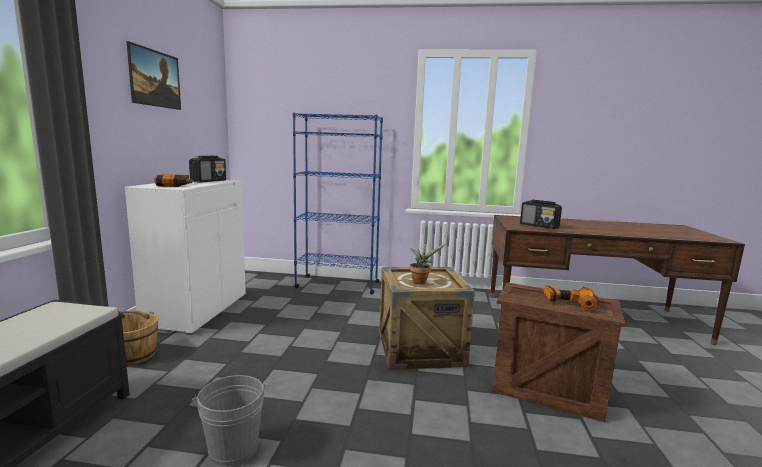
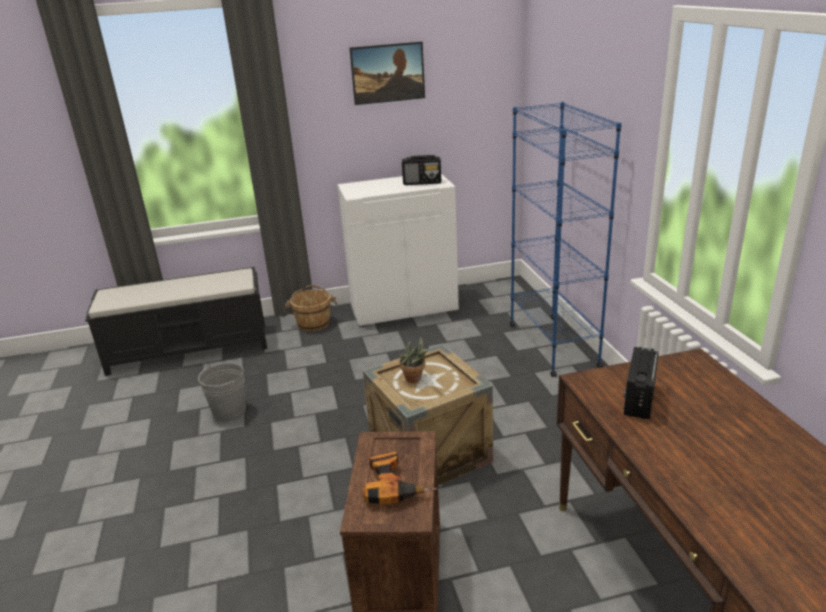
camera: 70 degrees right, 15 degrees up
(180, 185) = (370, 190): power drill -> none

